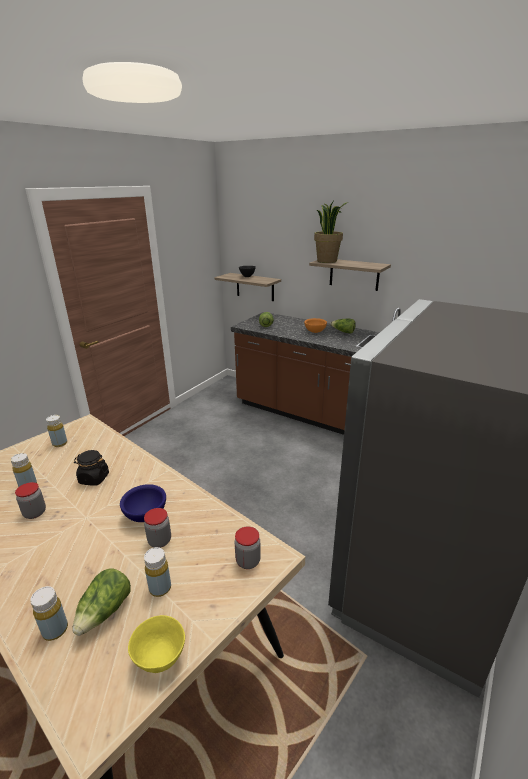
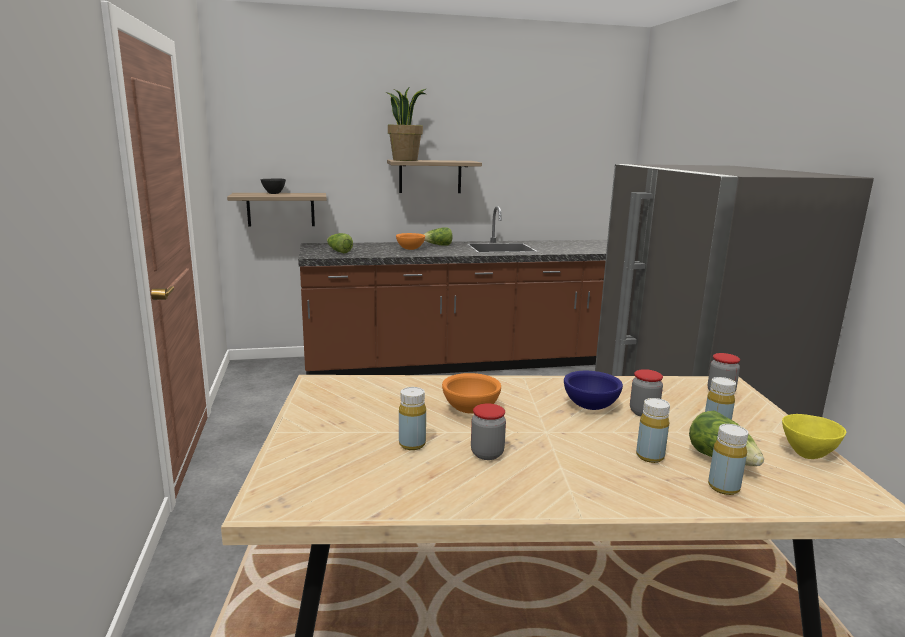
camera: 45 degrees left, 10 degrees down
(60, 443) = (340, 405): yellow bottle -> yellow bottle (650, 456)
(94, 478) = (471, 409): black jar -> orange bowl

